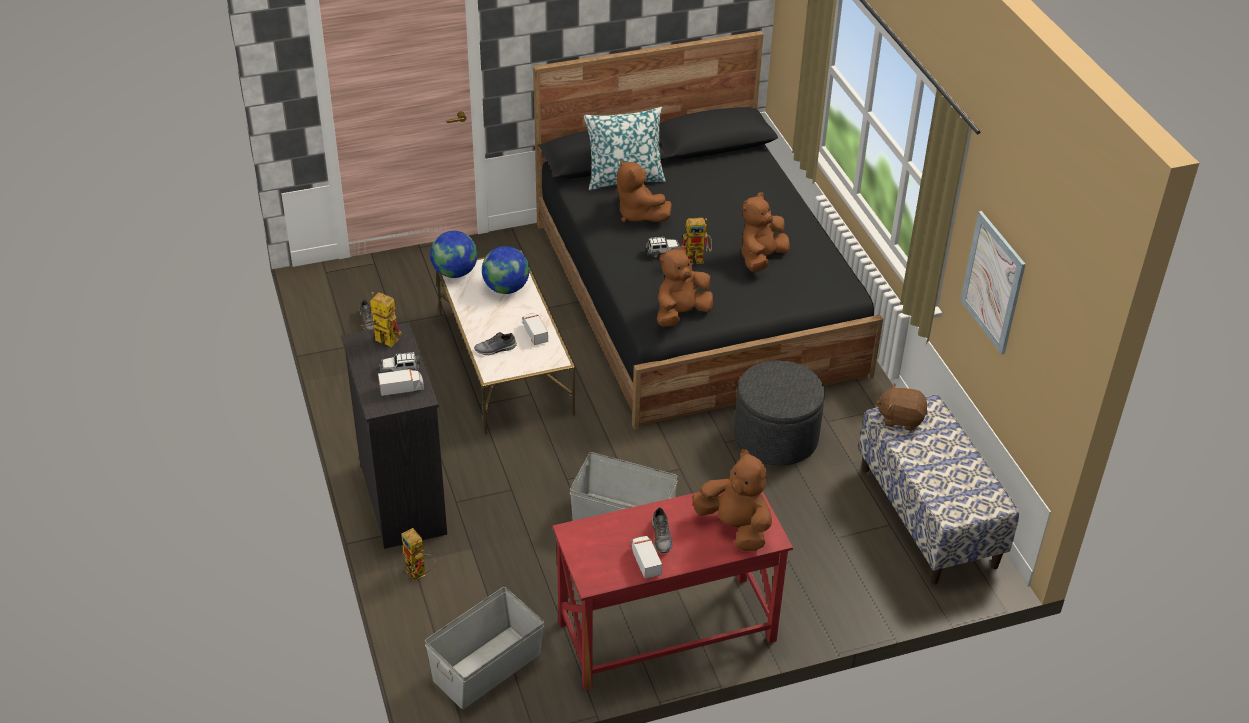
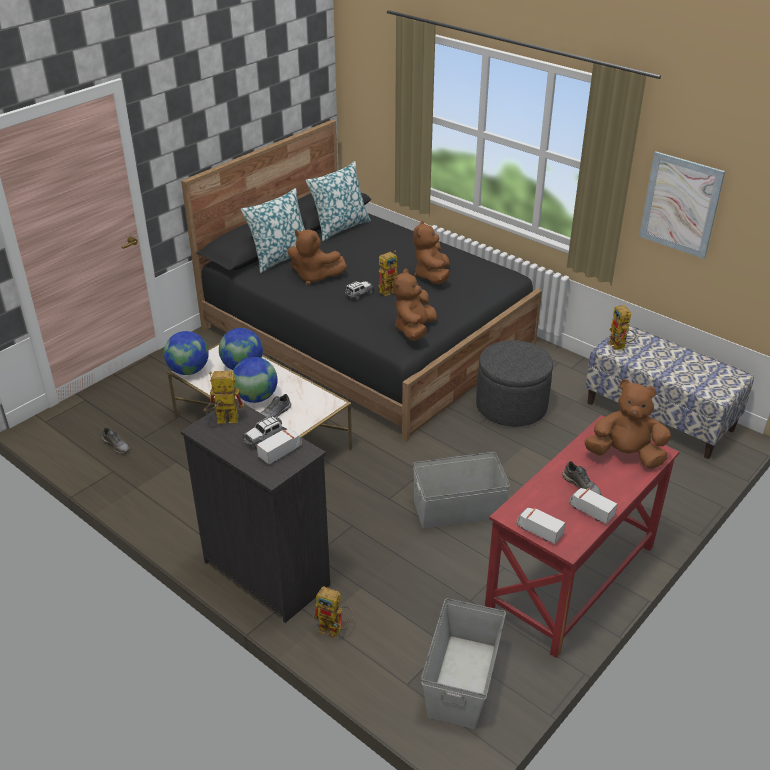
camera: 30 degrees left, 5 degrees down
(492, 326) = (256, 398): none -> globe
(534, 334) = (296, 391): toy truck -> toy truck (538, 531)
(719, 162) = (340, 227): none -> pillow
(901, 418) = (619, 347): brown plush toy -> toy robot

